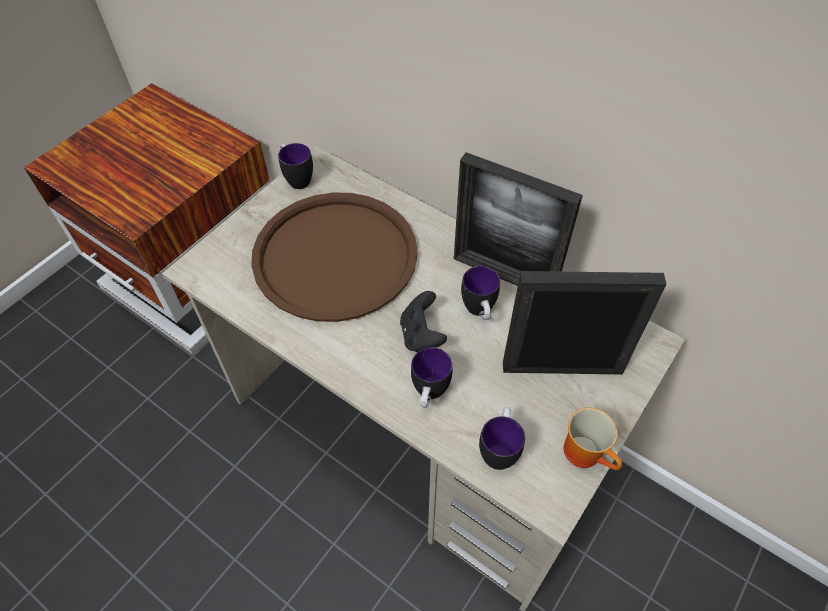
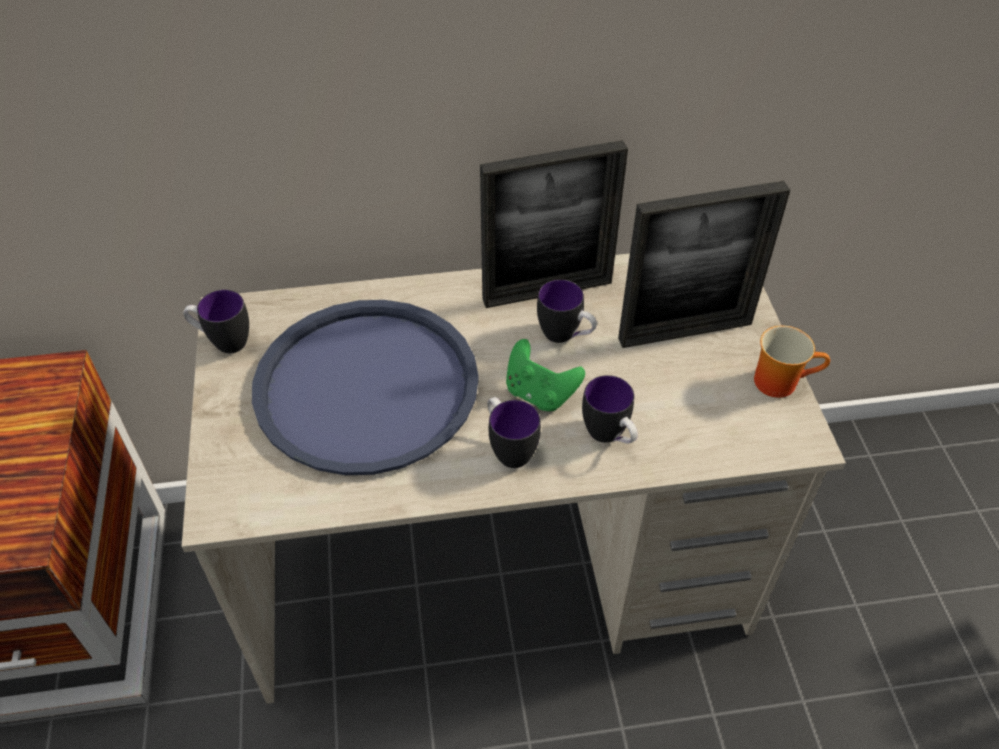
camera: 45 degrees left, 5 degrees down
(335, 256) = (366, 386): brown tray -> blue tray
(421, 335) = (540, 393): black game controller -> green game controller
(499, 449) = (717, 432): mug -> mug (508, 448)
(562, 368) = (685, 331): picture frame -> picture frame turned 150 degrees counterclockwise

